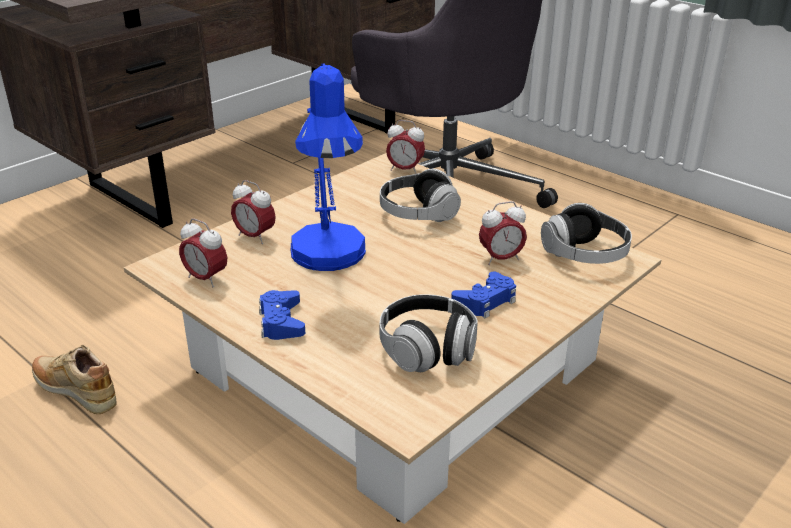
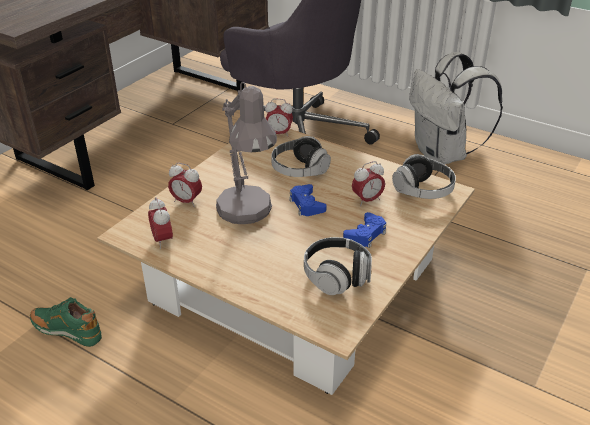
camera: 10 degrees left, 5 degrees up
(77, 392) = (68, 332): beige shoe -> green shoe
(206, 279) = (162, 240): alarm clock -> alarm clock turned 45 degrees clockwise
(281, 322) = (229, 267): blue game controller -> blue game controller (306, 205)
(330, 260) = (247, 214): blue table lamp -> grey table lamp
(642, 230) = (442, 155): none -> white backpack

